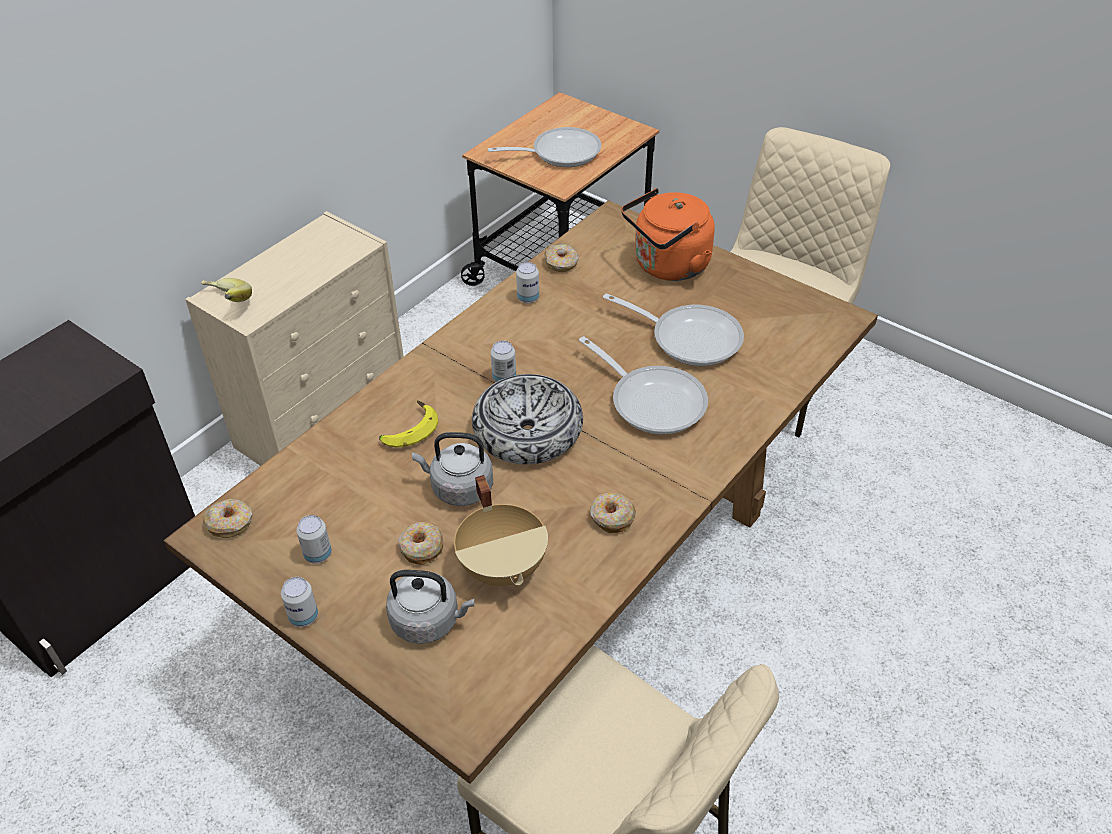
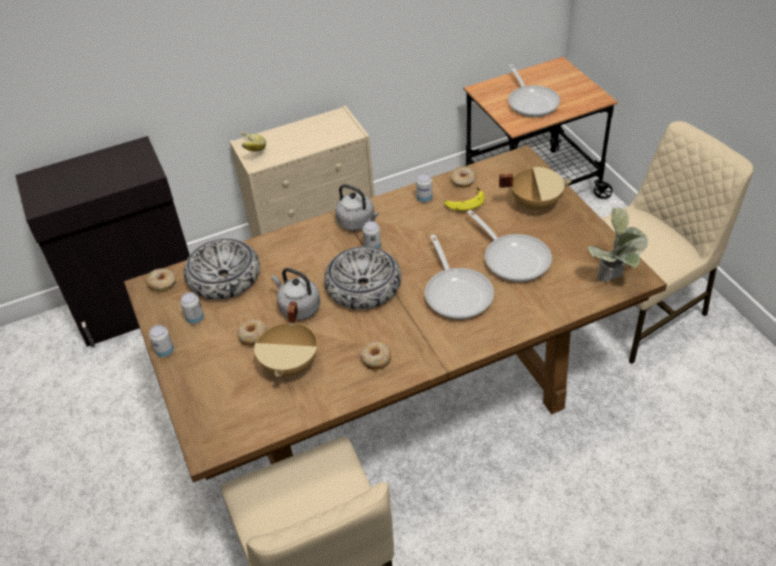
camera: 30 degrees right, 0 degrees up
(321, 483) = (224, 277): none -> bowl
(408, 430) = (293, 261): banana -> banana (464, 202)
(429, 621) = (228, 380): grey kettle -> grey kettle (358, 223)
(559, 153) = (531, 102): frying pan -> frying pan turned 60 degrees clockwise
(667, 266) = (535, 203): orange kettle -> beige cooking pot
(819, 327) = (614, 279): none -> potted plant

